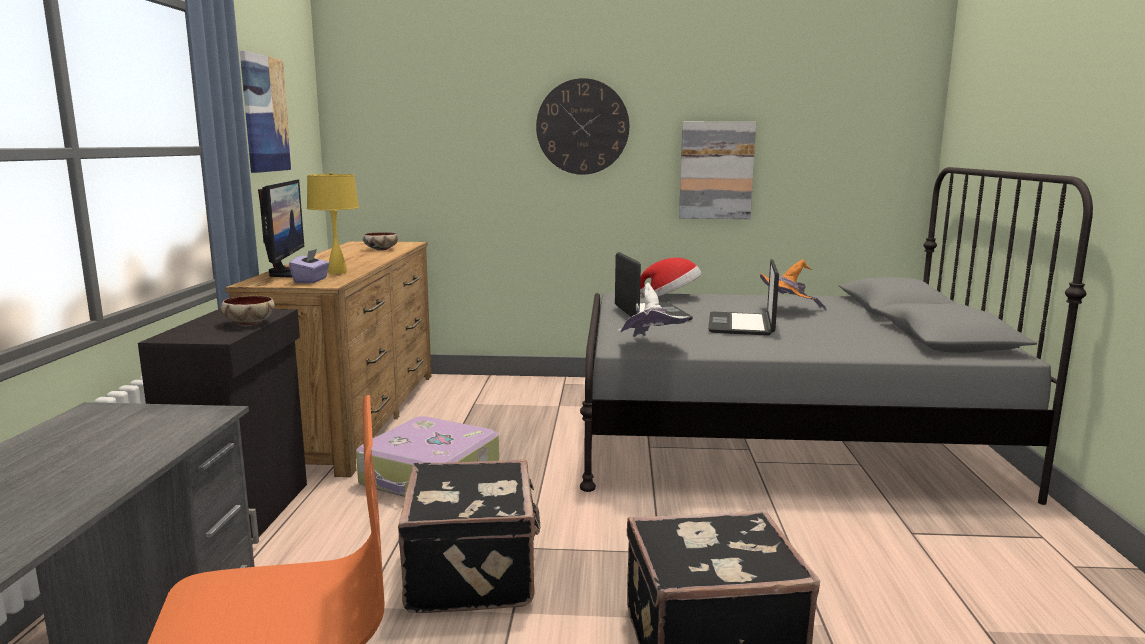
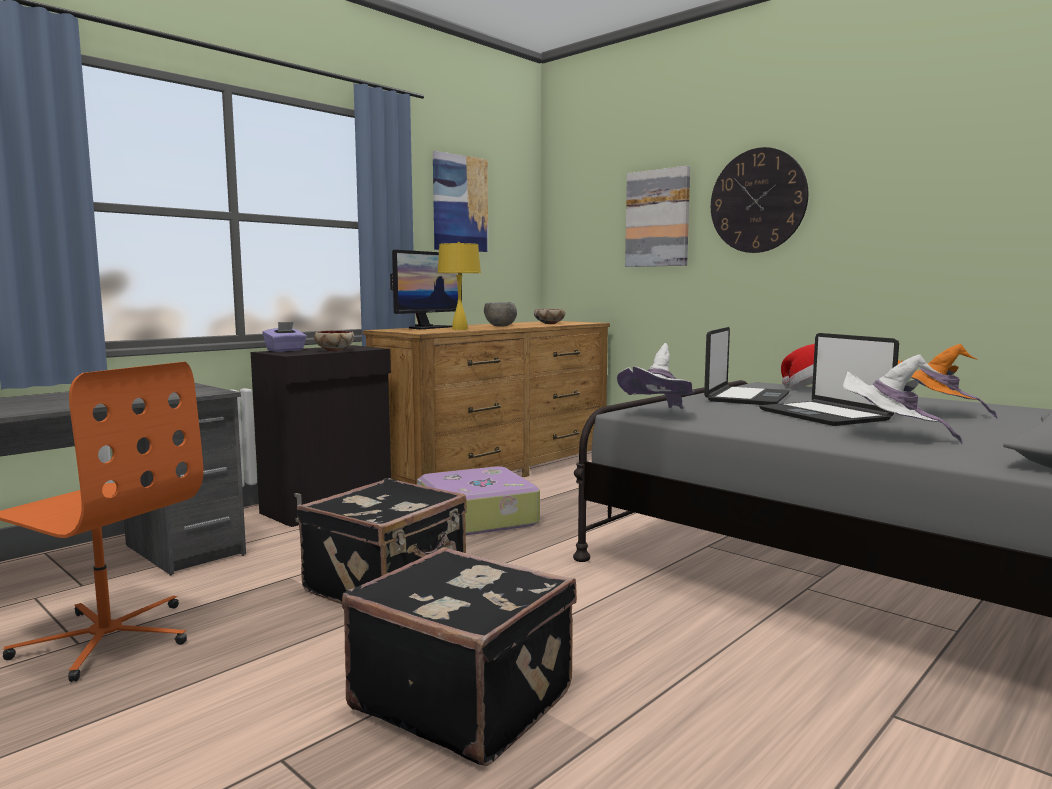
camera: 40 degrees right, 5 degrees down
(311, 280) = (422, 330): purple tissue box -> purple tissue box (285, 350)
(352, 260) = (500, 326): none -> grey bowl
(716, 170) = (914, 241): picture -> picture (658, 218)
(742, 325) = (824, 415): laptop -> laptop turned 75 degrees counterclockwise
(821, 340) = (891, 436): none -> white hat

